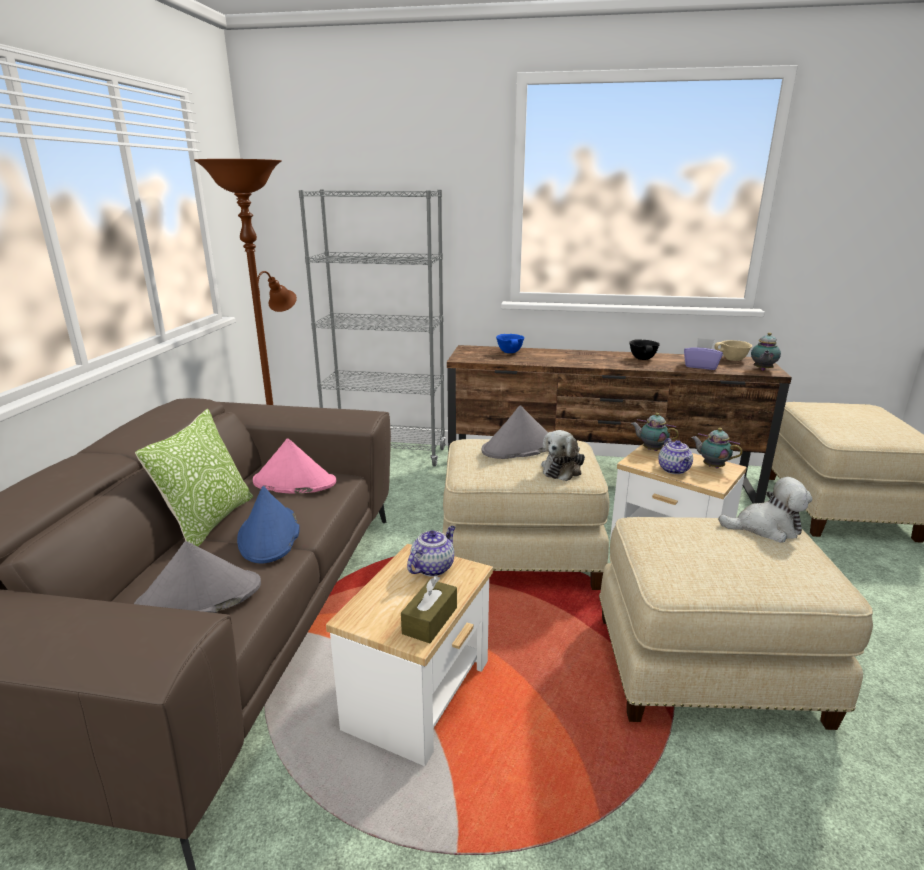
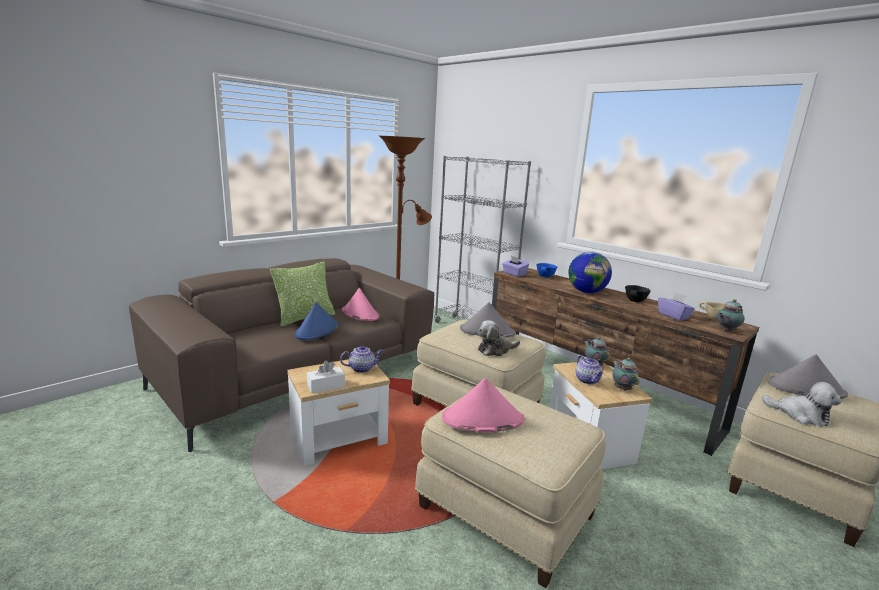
camera: 35 degrees right, 5 degrees down
(199, 597) = (259, 341): grey hat -> grey hat (805, 389)
(430, 620) = (326, 386): brown tissue box -> white tissue box
(473, 358) = (514, 274): none -> purple tissue box
(585, 360) = (587, 292): none -> globe
(674, 470) = (588, 380): teapot -> teapot turned 45 degrees counterclockwise
(709, 566) = (482, 419): none -> pink hat
(765, 528) = (568, 423): plush toy -> plush toy (800, 415)

